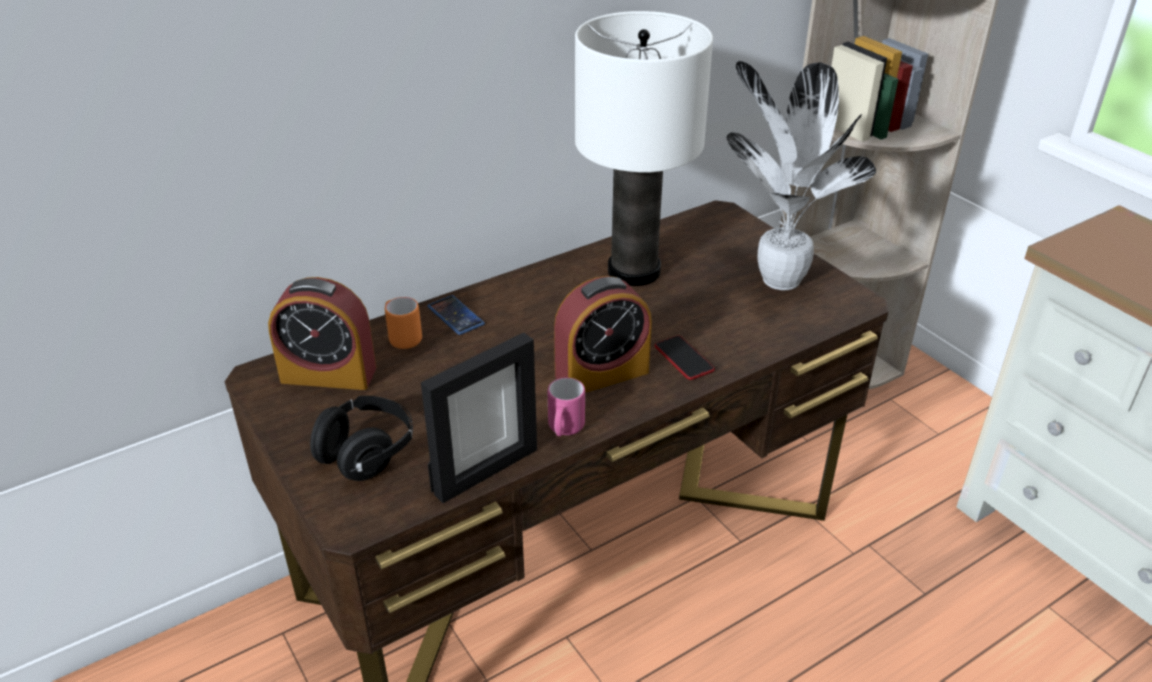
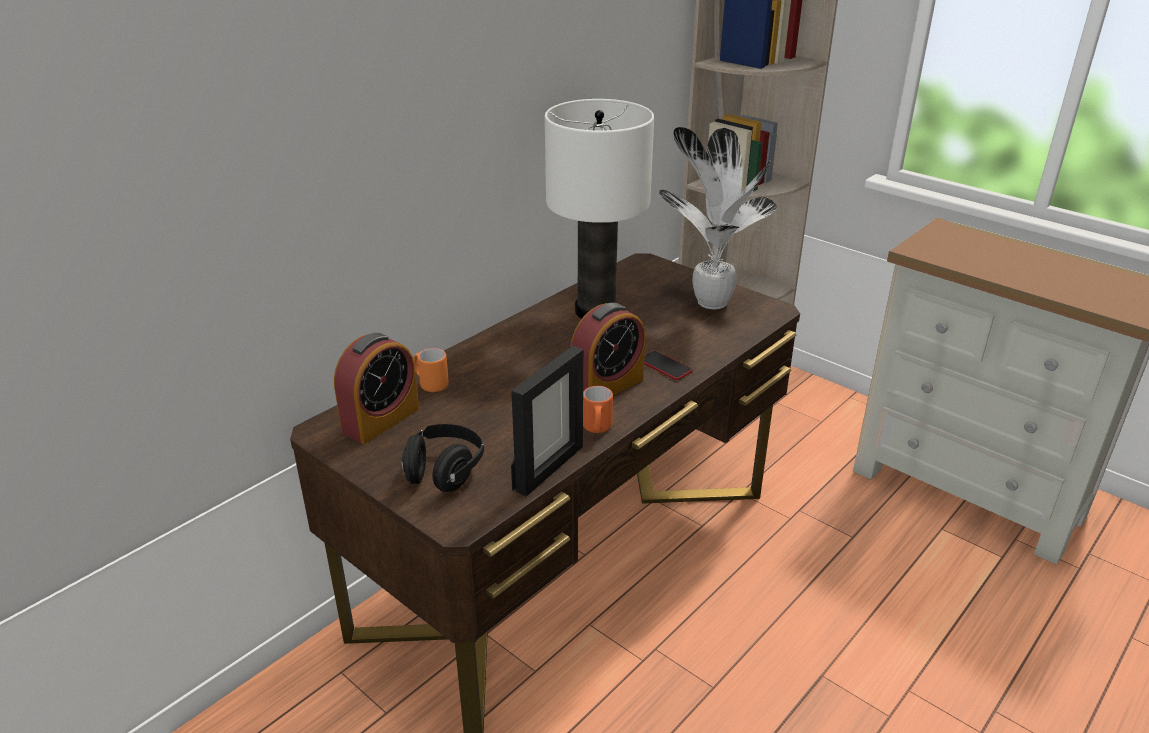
camera: 15 degrees left, 5 degrees down
(328, 374) = (381, 420): alarm clock -> alarm clock turned 45 degrees counterclockwise
(455, 316) = (467, 362): phone -> none
(564, 429) = (597, 429): pink mug -> orange mug

